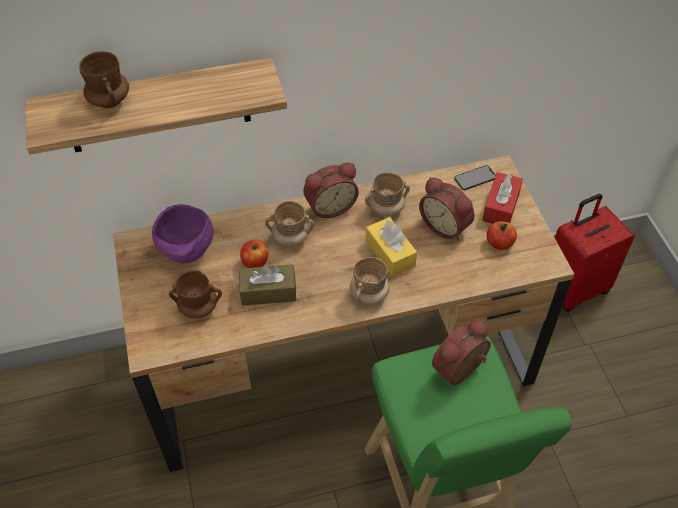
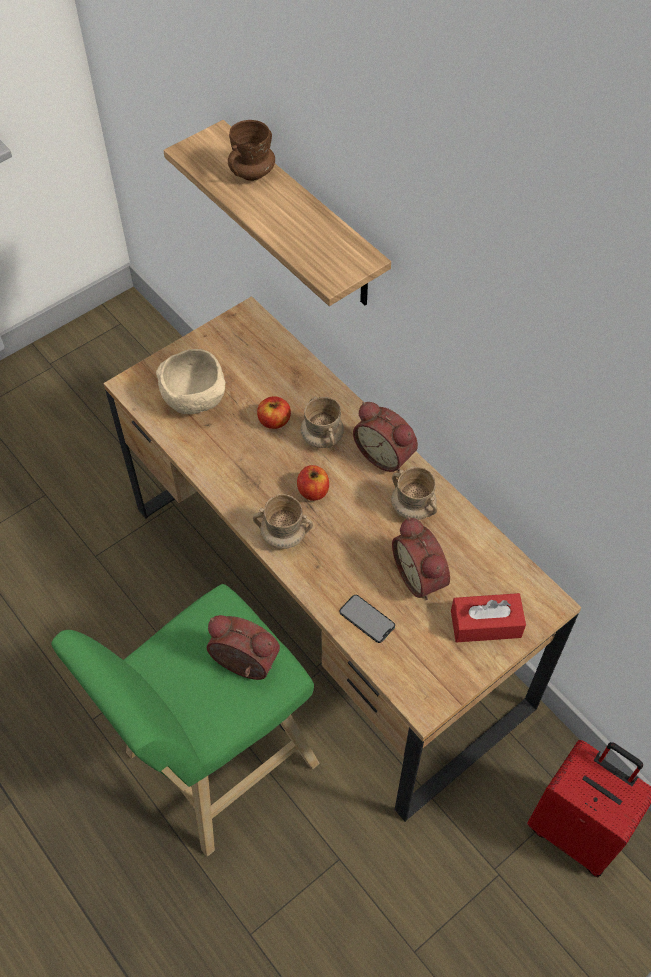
camera: 65 degrees right, 5 degrees up
(187, 251) = (259, 362): purple bowl -> none
(198, 308) = (197, 400): brown mug -> beige bowl
(268, 292) = (243, 447): brown tissue box -> none
(390, 253) = (350, 535): yellow tissue box -> none
(446, 225) = (422, 576): alarm clock -> alarm clock turned 45 degrees counterclockwise
(475, 178) = (517, 581): phone -> phone (367, 619)
(499, 243) = (426, 640): apple -> apple (313, 491)

